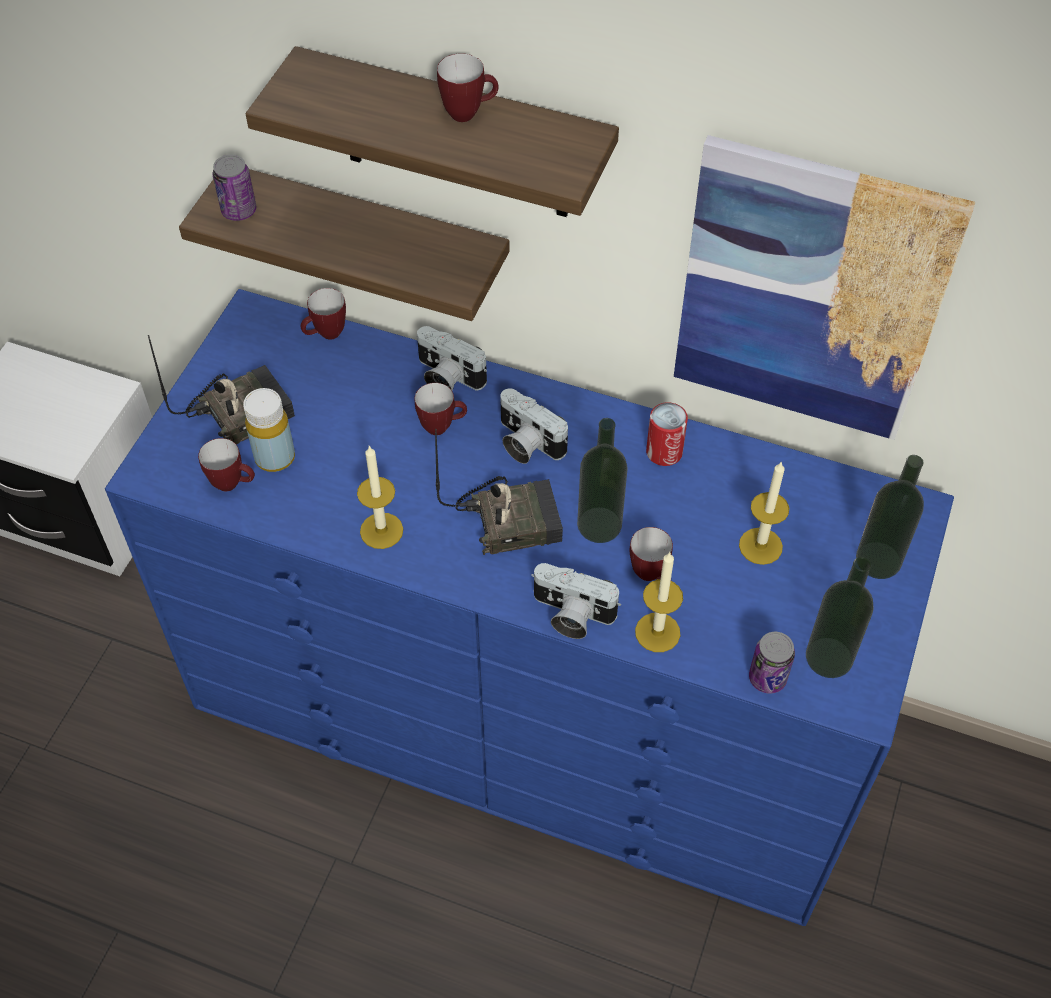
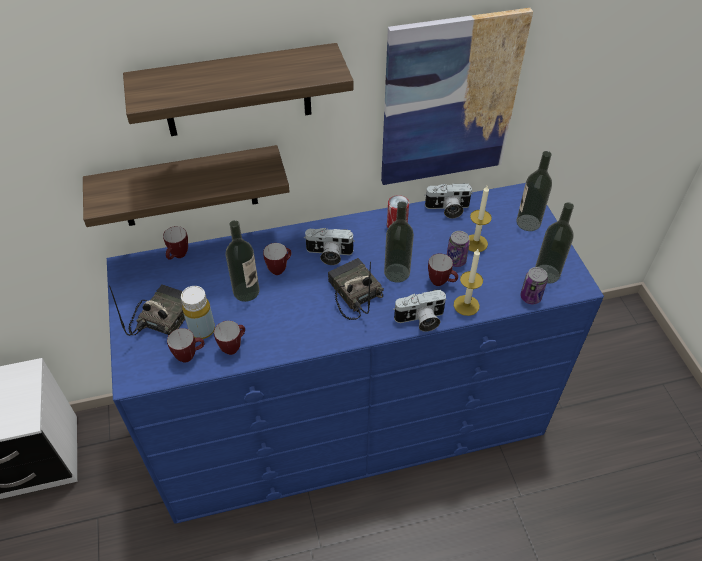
camera: 35 degrees left, 5 degrees down
(239, 211) = (114, 195): can -> can (456, 260)
(371, 435) = (246, 291): none -> bottle
(381, 530) = (292, 334): candle -> none
(446, 377) = (261, 245): camera -> camera (447, 209)
(469, 113) = (255, 65): mug -> mug (233, 346)
(511, 519) = (353, 293): radio -> radio turned 75 degrees counterclockwise

